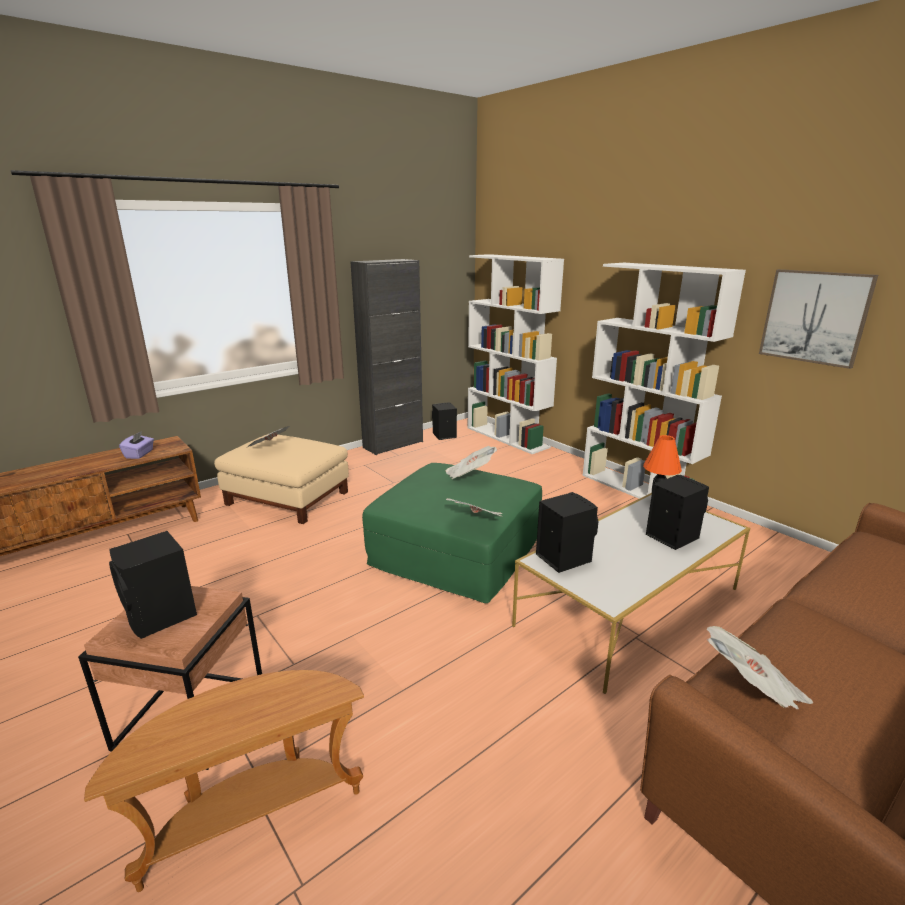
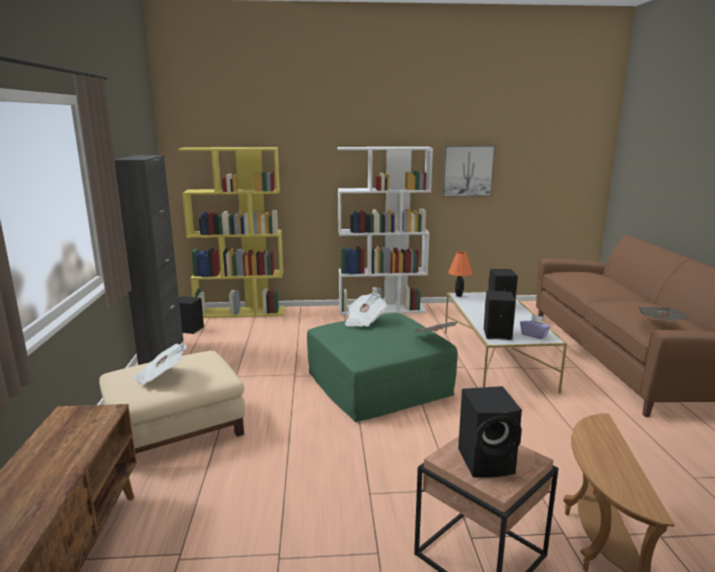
camera: 55 degrees left, 5 degrees down
(139, 454) = (78, 436): purple tissue box -> purple tissue box (534, 335)
(507, 437) = (241, 312): white bookcase -> yellow bookcase

